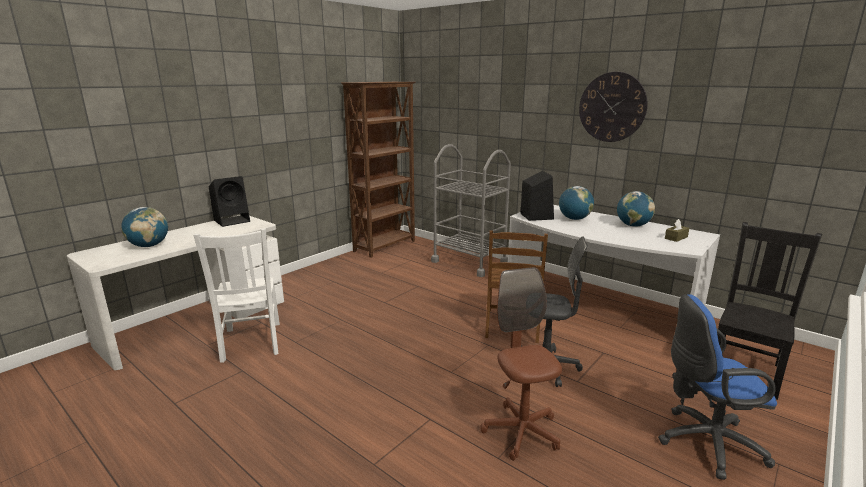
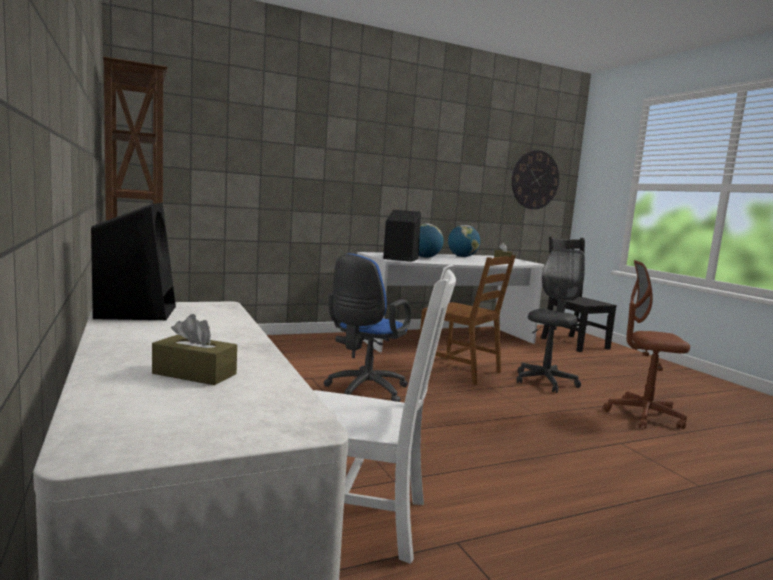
camera: 65 degrees left, 10 degrees down
(149, 246) = (194, 374): globe -> brown tissue box
(469, 262) = (284, 344): grey cart -> none
(612, 107) = (420, 149): wall clock -> wall clock (535, 180)
(704, 443) = (656, 376): blue office chair -> blue office chair (363, 392)

